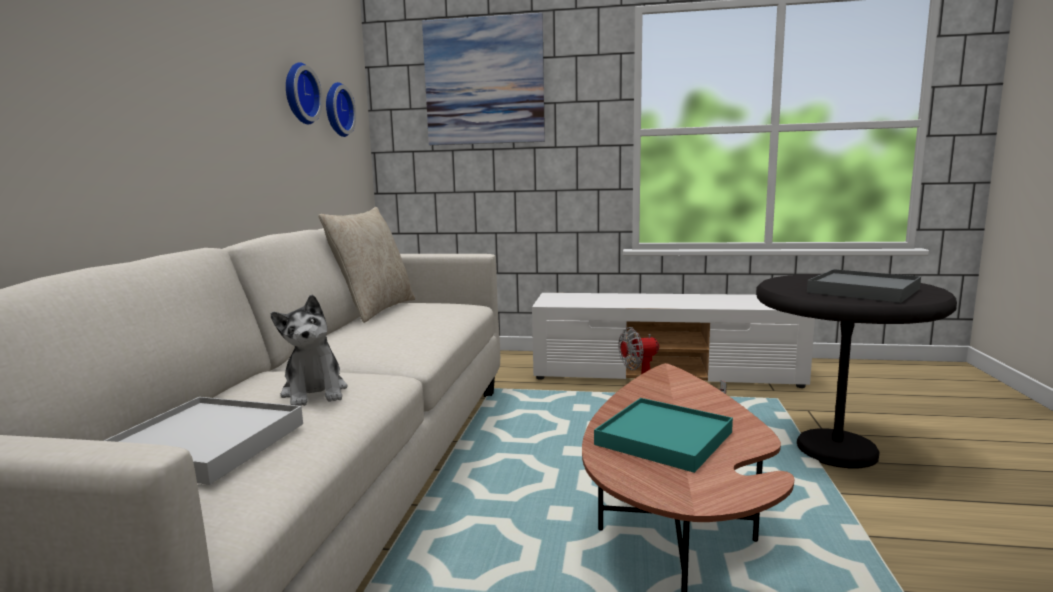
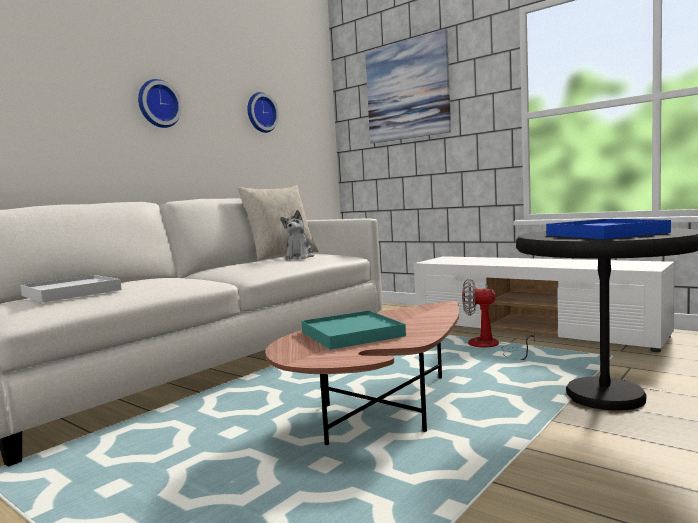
camera: 30 degrees right, 5 degrees down
(315, 392) = (157, 281): plush toy -> plush toy (299, 257)
(336, 110) = (298, 122): wall clock -> wall clock (158, 104)
(863, 291) = (605, 234): grey tray -> blue tray

